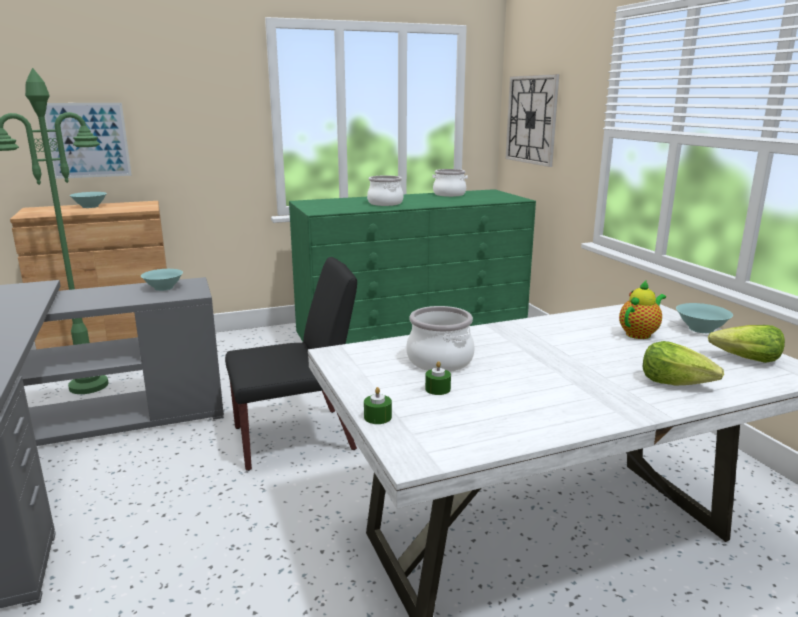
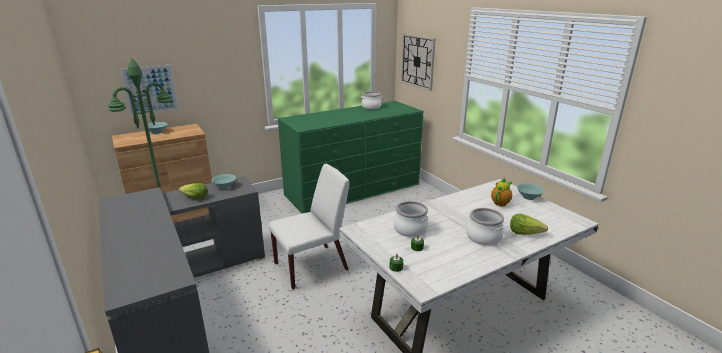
camera: 10 degrees left, 5 degrees up
(296, 438) = (312, 266): black chair -> white chair
(385, 203) = (338, 118): cooking pot -> cooking pot (484, 237)
(746, 359) = (553, 215): lettuce -> lettuce (194, 198)

